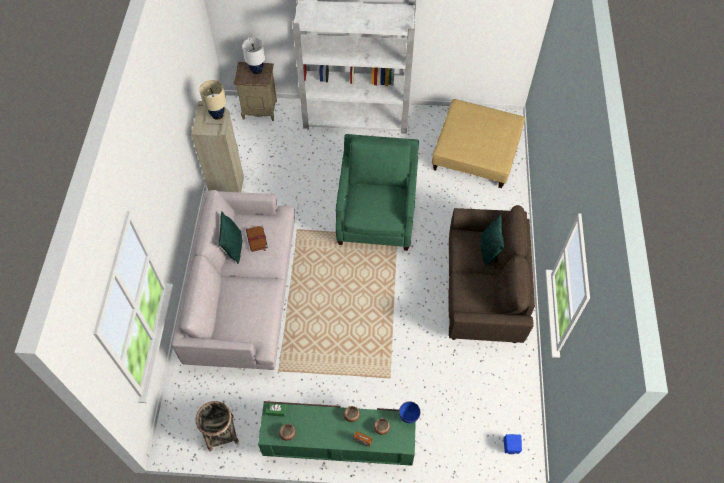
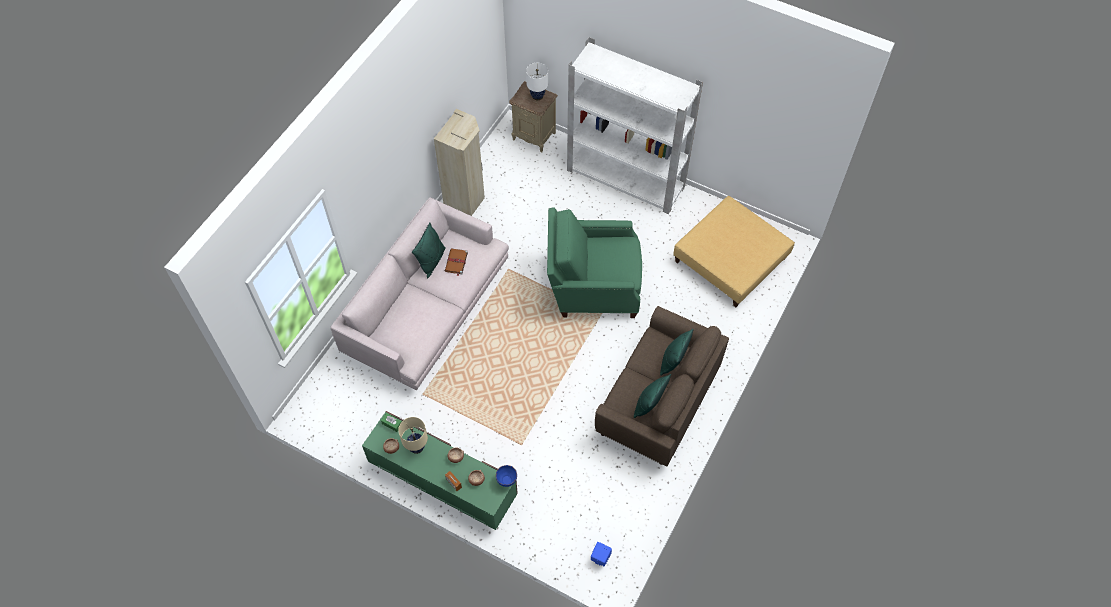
camera: 25 degrees right, 0 degrees up
(217, 115) = (466, 129): beige table lamp -> beige table lamp (417, 447)
(221, 432) = (344, 427): basket -> none
(377, 216) = (593, 286): green armchair -> green armchair turned 120 degrees counterclockwise
(489, 295) = (649, 404): none -> green pillow

